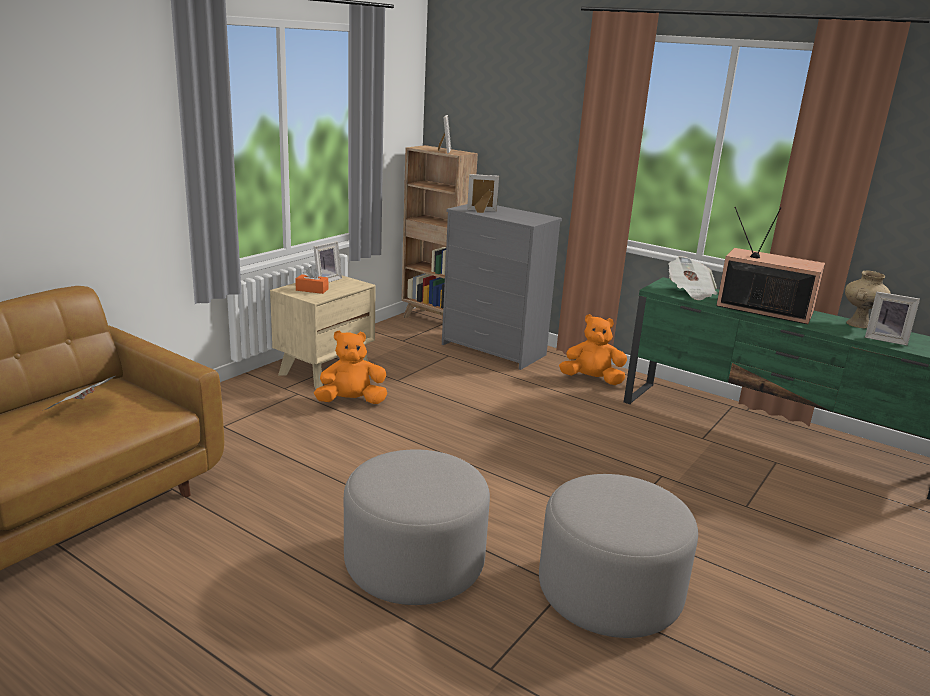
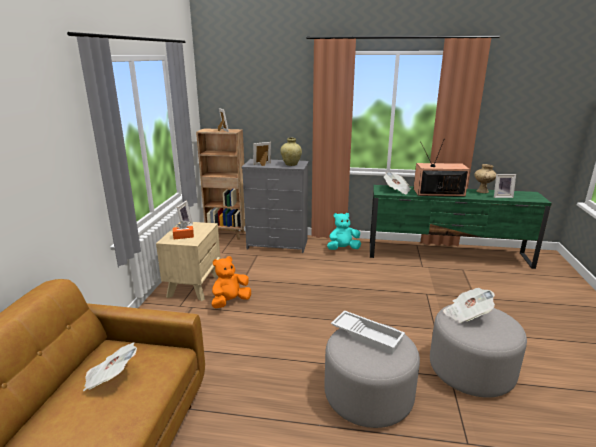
camera: 25 degrees left, 0 degrees up
(425, 467) = (368, 335): none -> white tray
(524, 218) = (291, 164): none -> beige vase
(592, 380) = (343, 249): orange plush toy -> turquoise plush toy
(611, 491) = (466, 315): none -> newspaper

